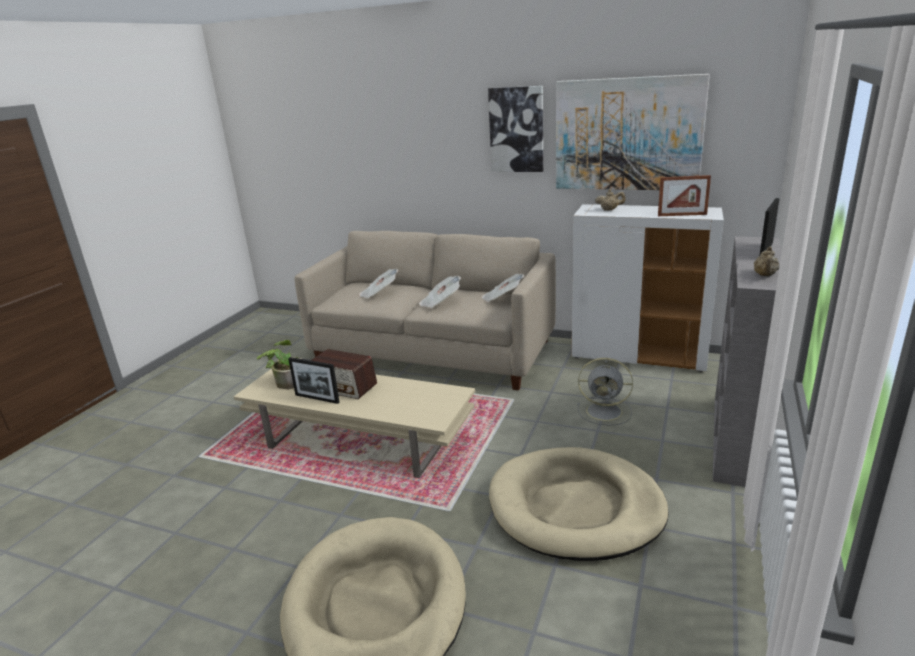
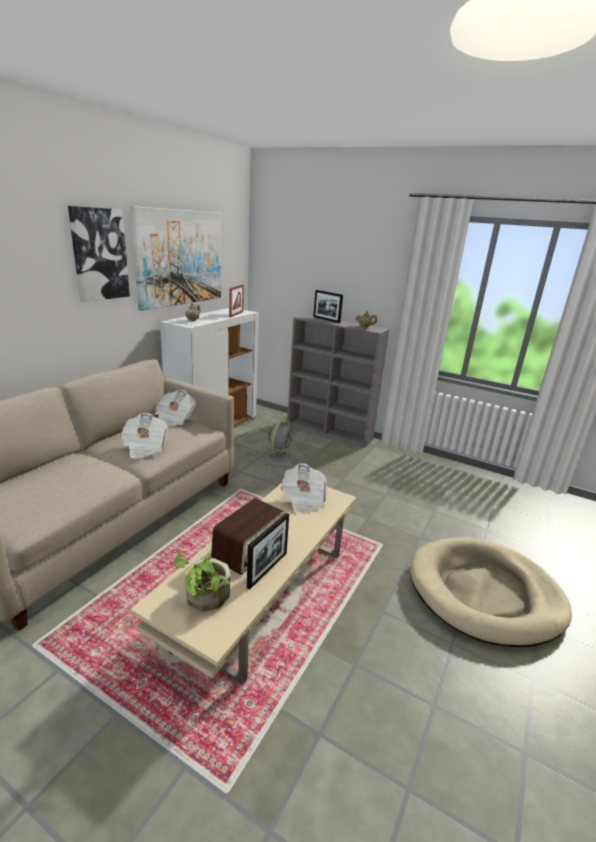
camera: 85 degrees left, 0 degrees up
(379, 294) = (68, 478): newspaper -> newspaper (303, 500)
(575, 508) = (383, 492): beige dog bed -> none

